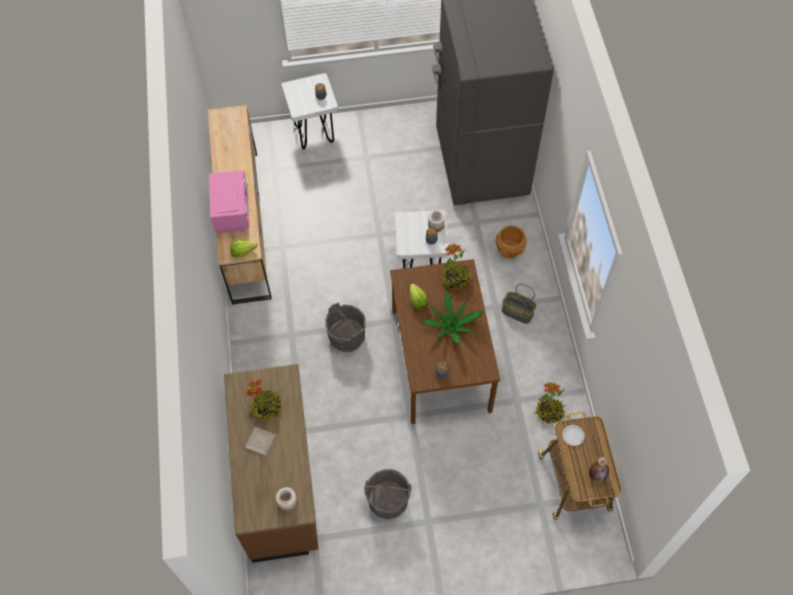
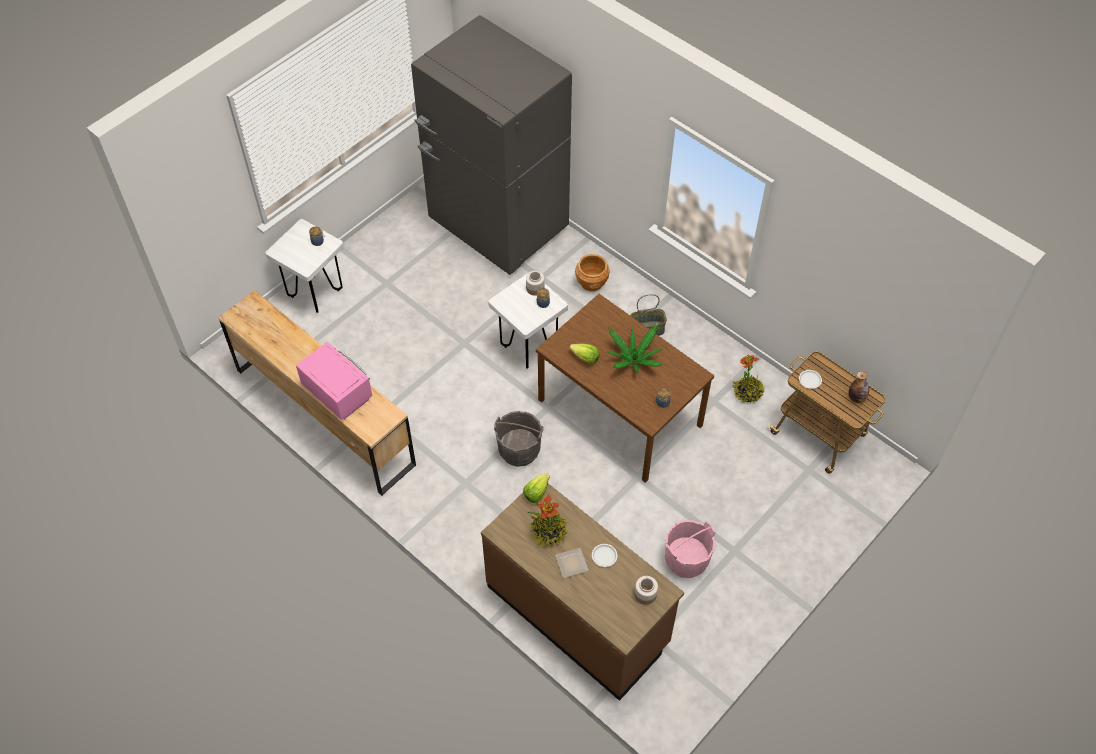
camera: 40 degrees left, 5 degrees down
(243, 252) = (384, 421): lettuce -> lettuce (536, 492)
(286, 453) = (604, 556): none -> white plate
(388, 501) = (686, 560): grey bucket -> pink bucket
(456, 279) = (600, 319): potted plant -> none

